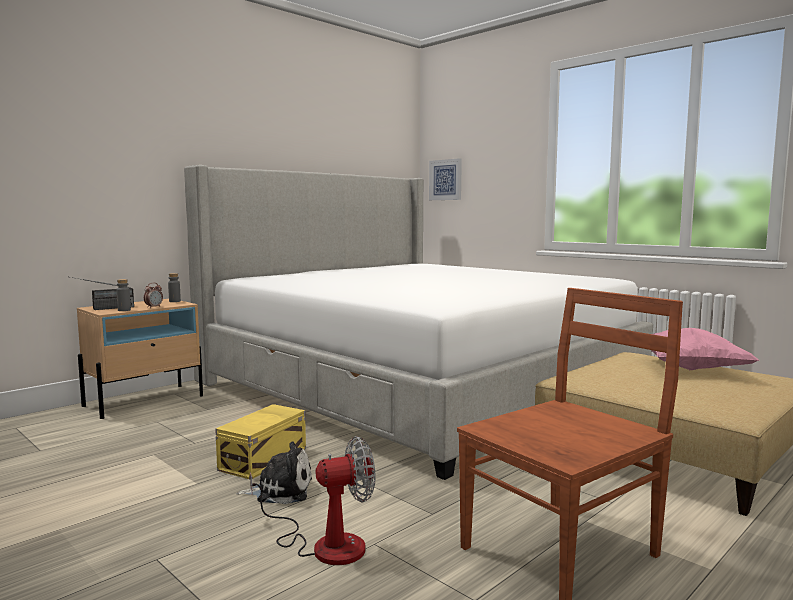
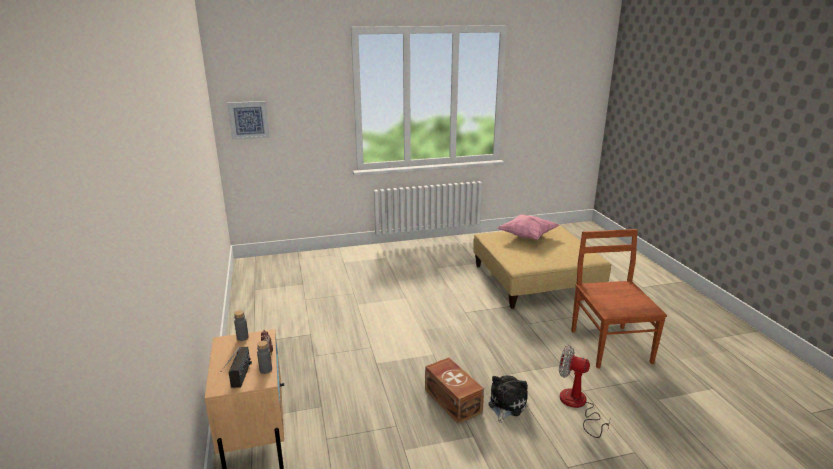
camera: 60 degrees left, 15 degrees up
(265, 459) = (453, 400): yellow storage box -> brown storage box
(324, 544) = (577, 405): fan -> fan turned 75 degrees counterclockwise
(419, 384) = (365, 302): bed -> none

